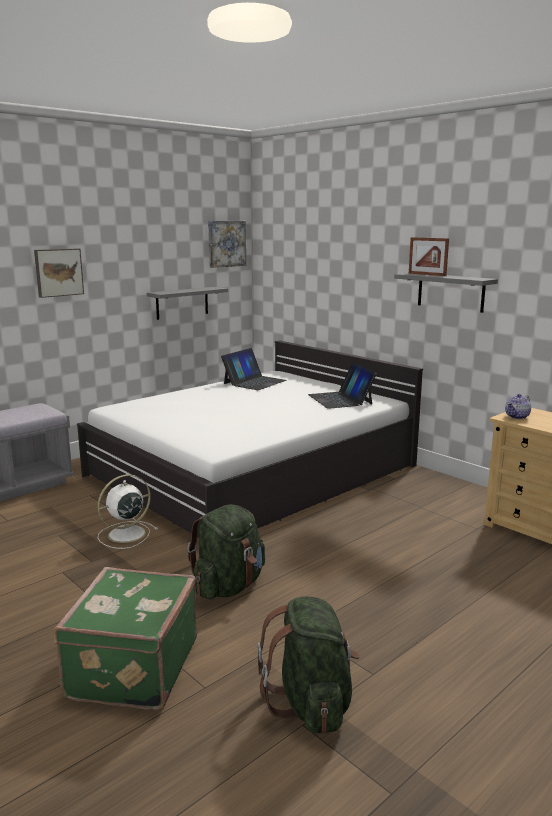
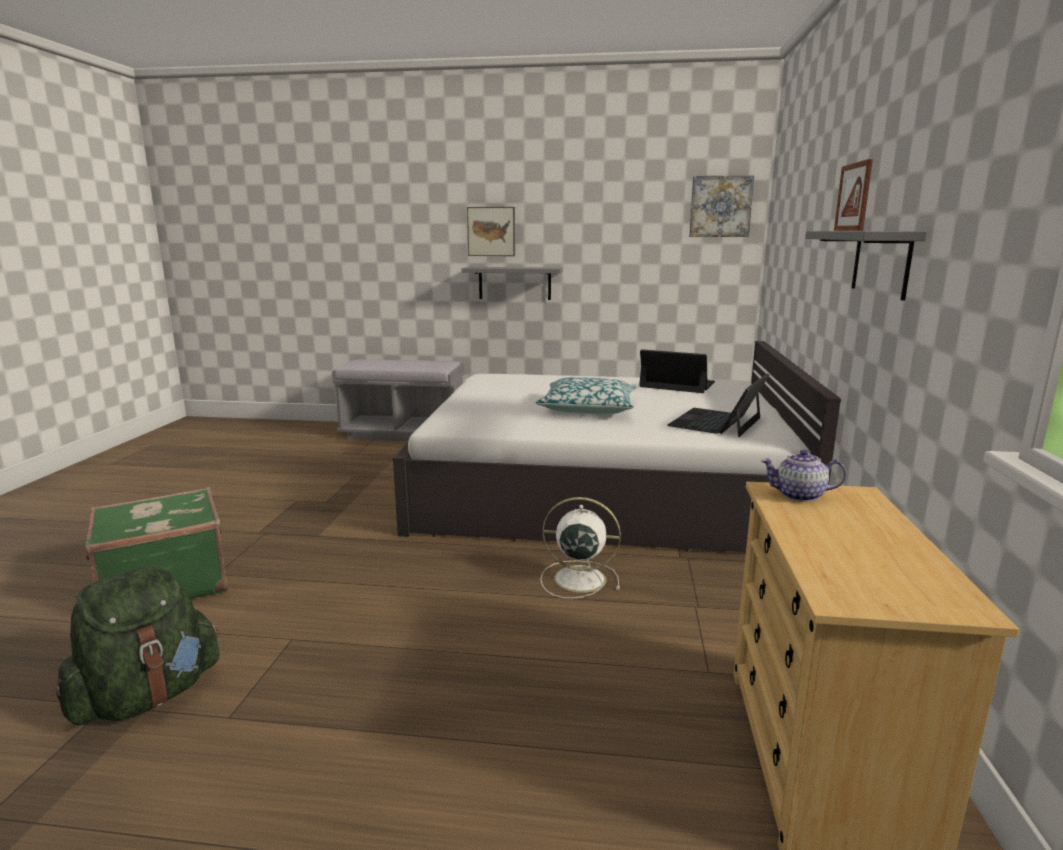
camera: 50 degrees right, 0 degrees up
(125, 534) = (386, 494): white fan -> white fan (577, 579)
(182, 303) = (643, 278): grey shelf -> grey shelf (514, 283)
(228, 586) = (342, 569): green backpack -> none
(254, 382) = (677, 384): laptop -> laptop turned 150 degrees counterclockwise
(258, 411) = (588, 408): none -> pillow

